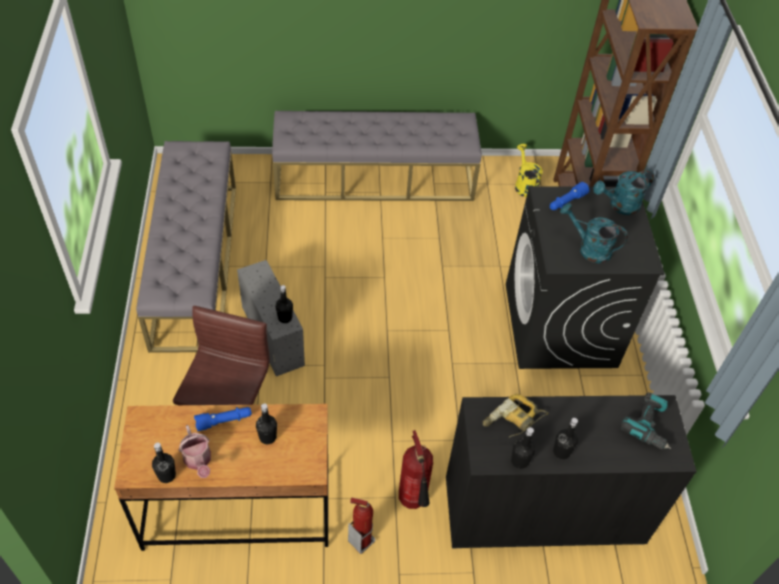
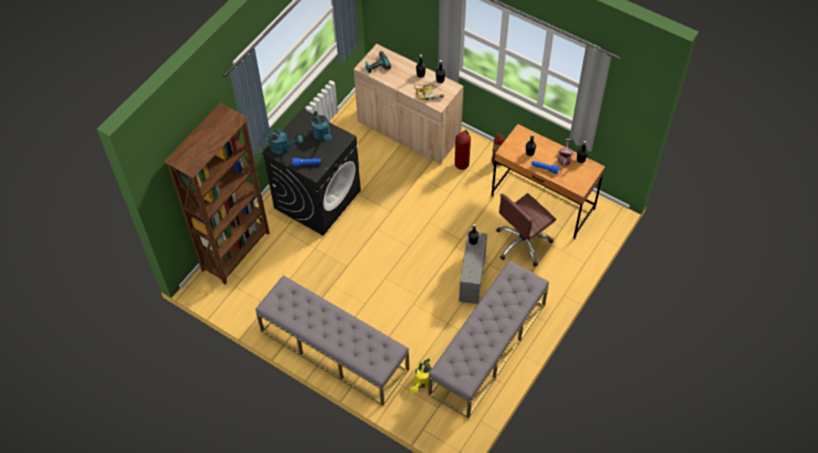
camera: 140 degrees left, 5 degrees up
(524, 185) = (246, 291): yellow watering can -> yellow watering can (421, 382)
(543, 510) = (408, 131): black cabinet -> beige cabinet

